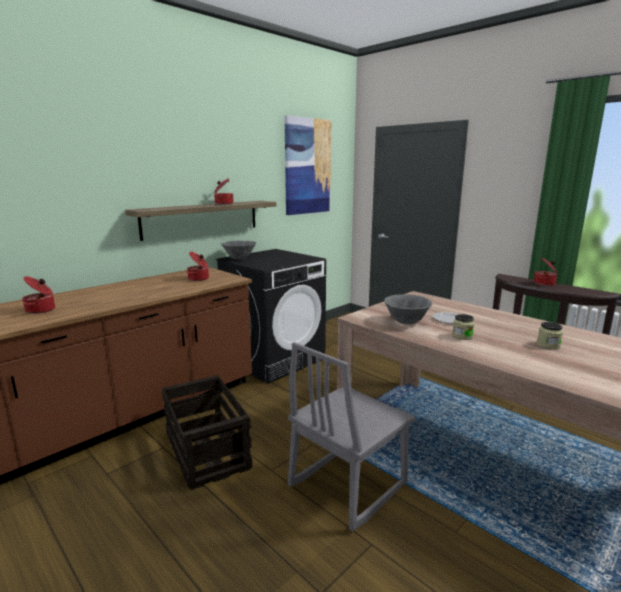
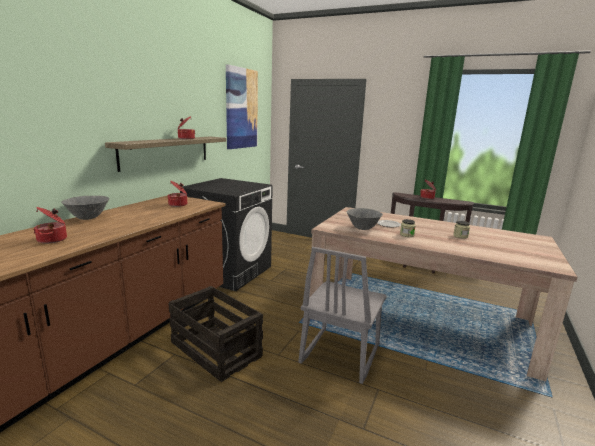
camera: 20 degrees left, 0 degrees up
(239, 259) = (200, 187): grey bowl -> grey bowl (88, 218)

